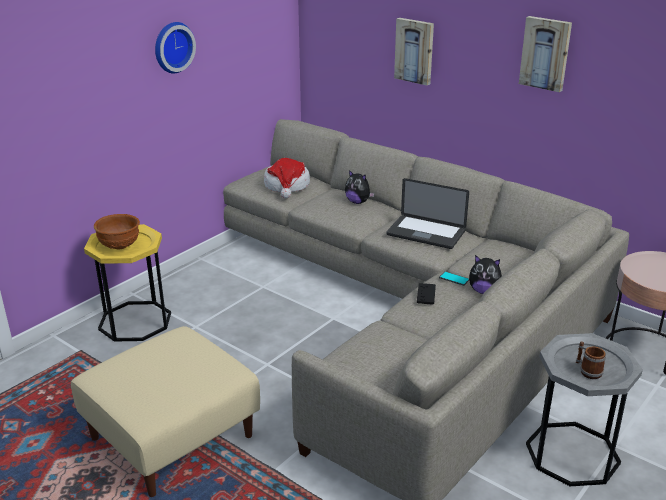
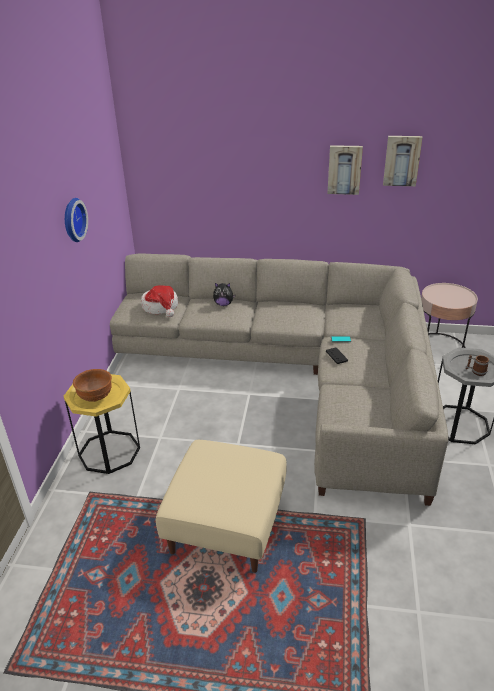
camera: 30 degrees left, 5 degrees up
(415, 51) = (237, 182): picture -> picture (402, 160)
(425, 233) = (292, 313): laptop -> none
(484, 291) = (365, 341): plush toy -> none

